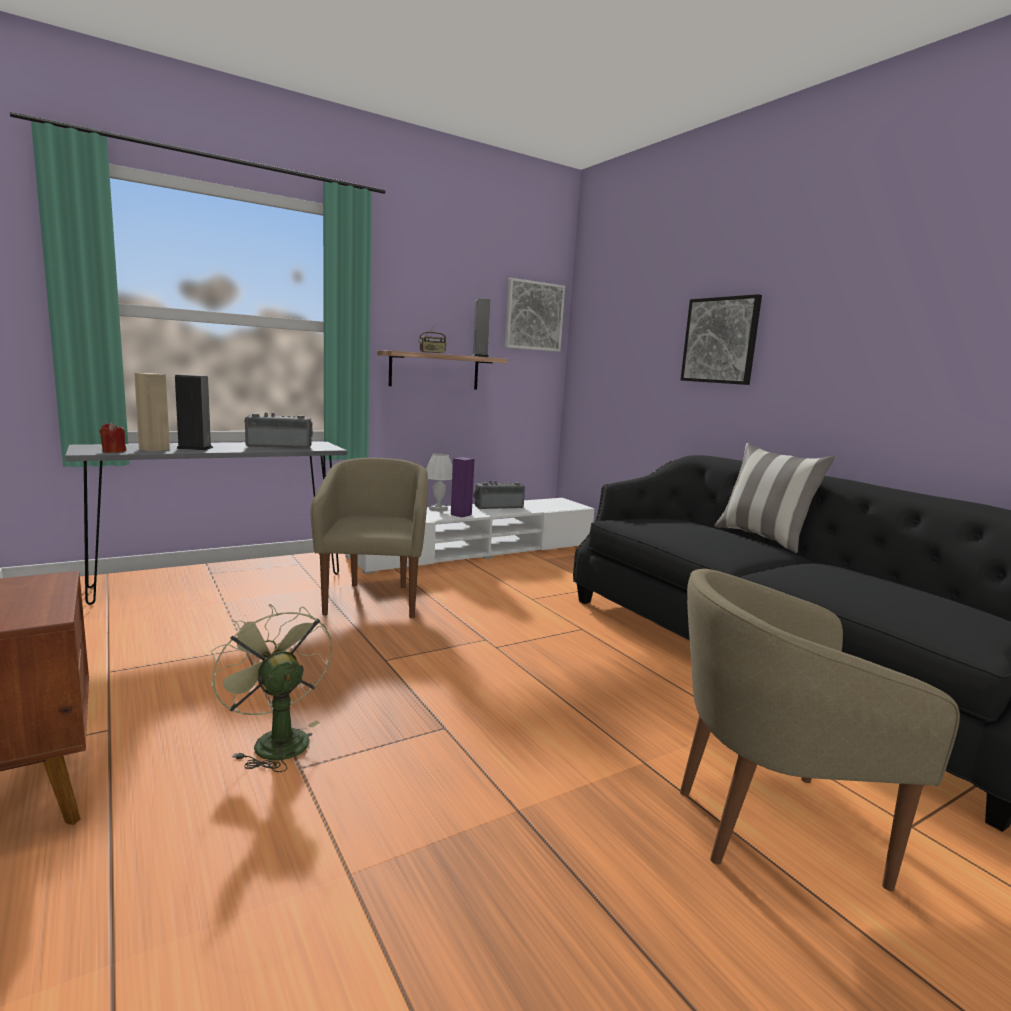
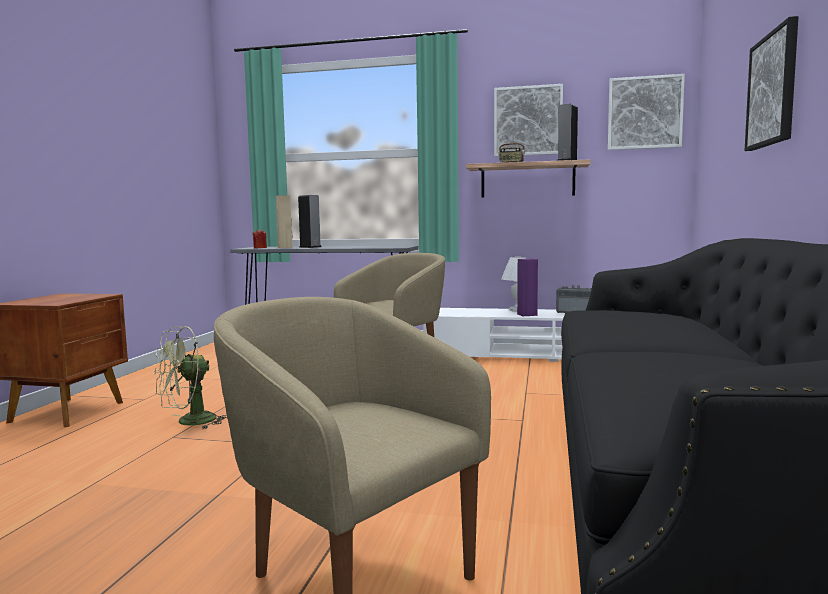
camera: 45 degrees right, 5 degrees down
(275, 740) = (189, 422): green fan -> green fan turned 135 degrees counterclockwise
(279, 446) = (367, 246): radio -> none
(436, 307) = (528, 121): none -> picture
(763, 538) = (735, 334): pillow -> none

